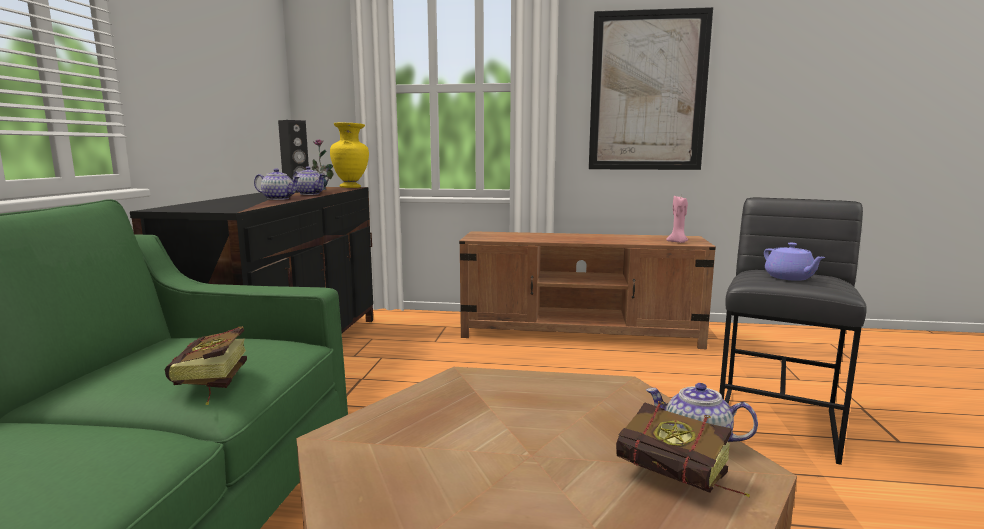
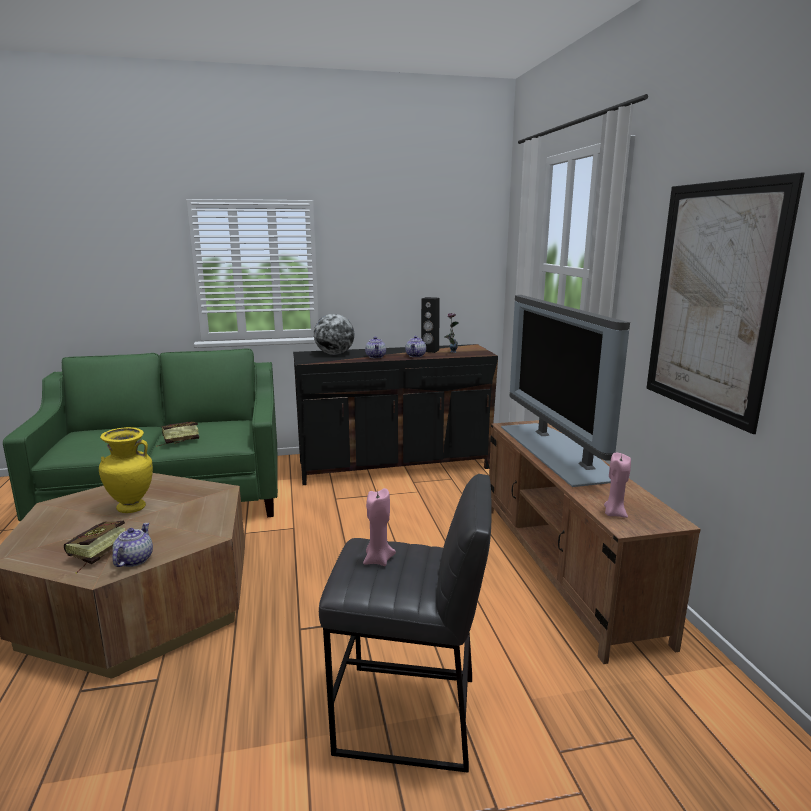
camera: 70 degrees right, 5 degrees up
(214, 204) = (334, 354): none -> globe
(351, 187) = (482, 354): yellow vase -> yellow vase (131, 508)
(551, 237) = (557, 451): none -> television
(789, 278) = (378, 560): purple teapot -> pink candle

